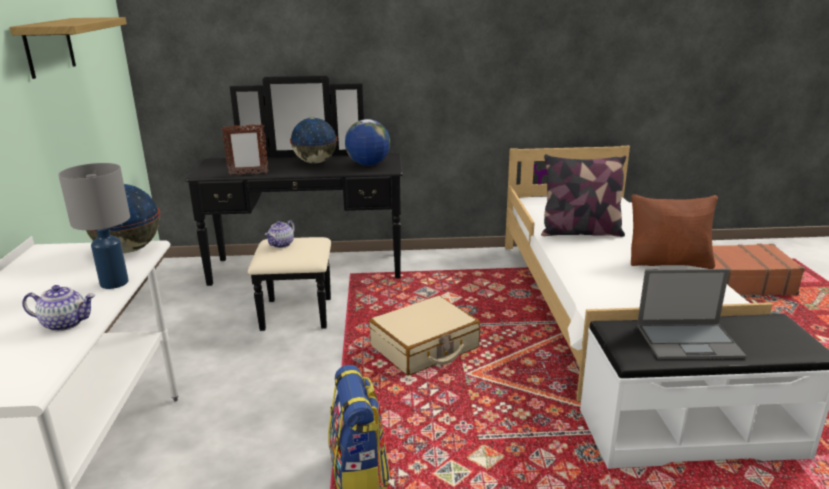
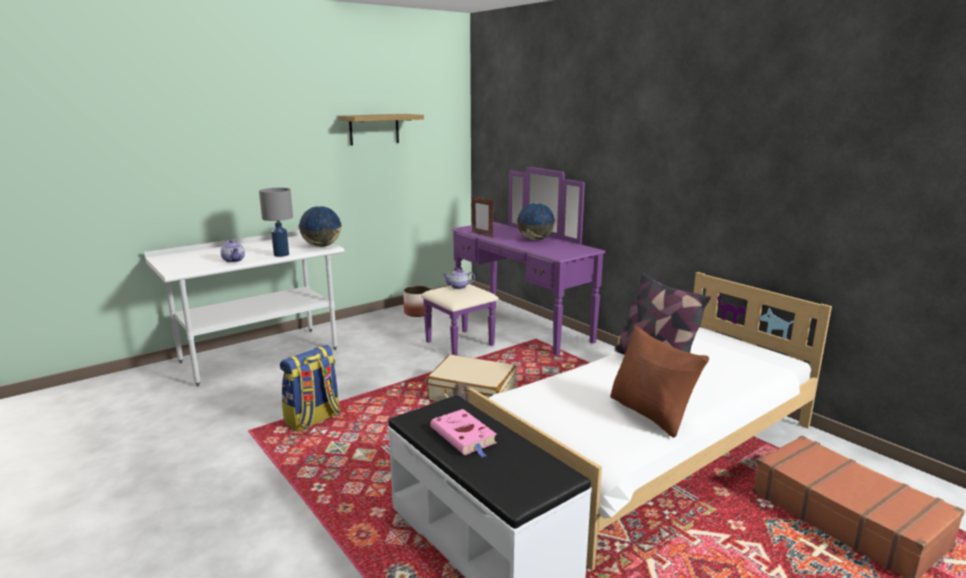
camera: 55 degrees right, 5 degrees down
(170, 309) = (418, 312): none -> planter
(306, 278) = (508, 329): black dresser -> purple dresser
(368, 164) = (558, 250): globe -> none
(689, 341) = (464, 437): laptop -> pink book

